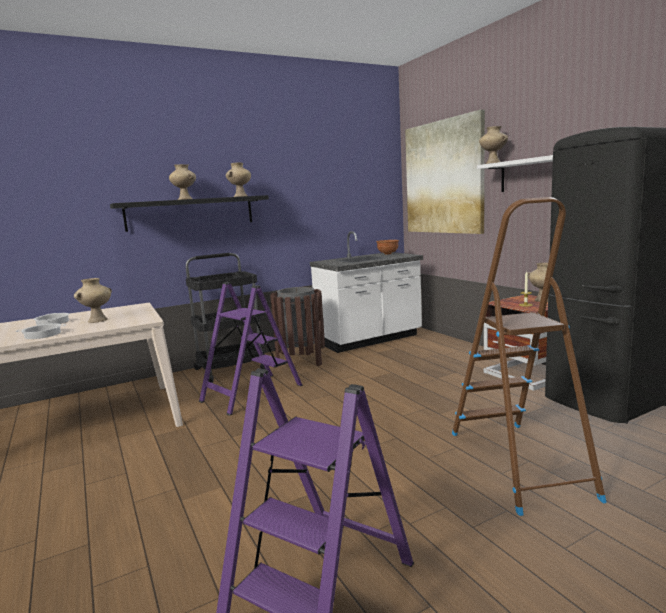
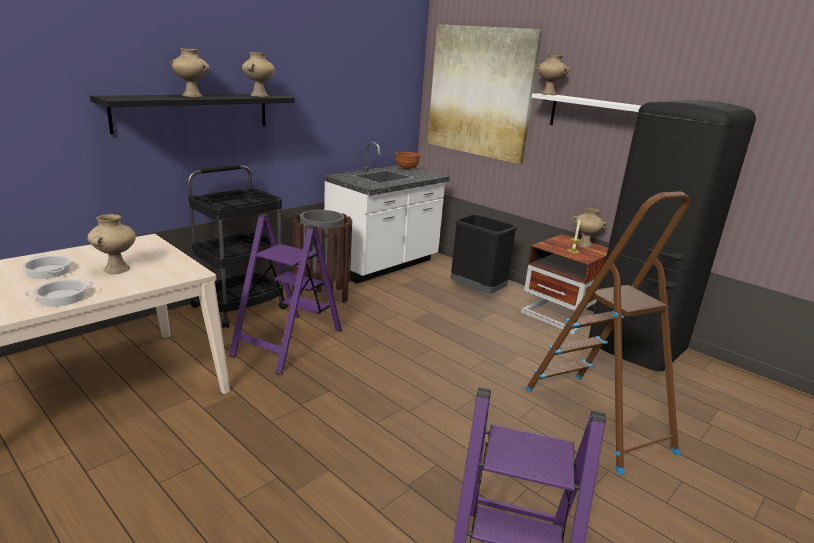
camera: 20 degrees left, 10 degrees up
(448, 357) = (477, 292): none -> black trash can

